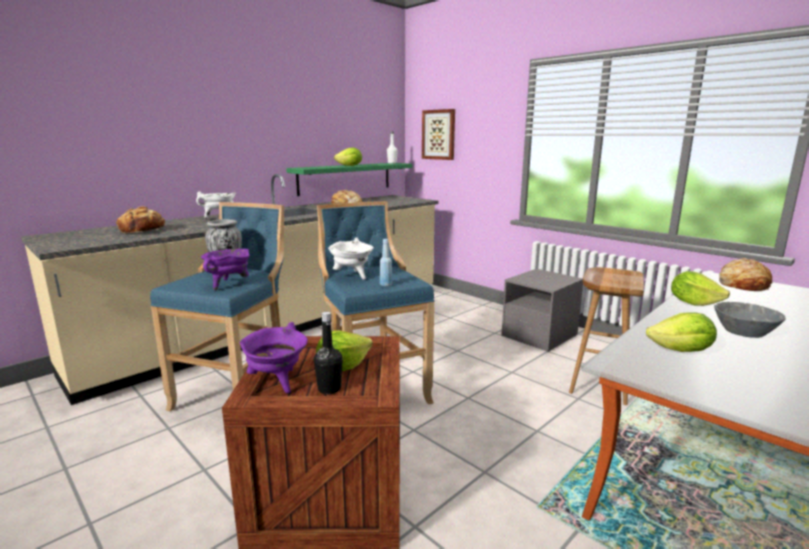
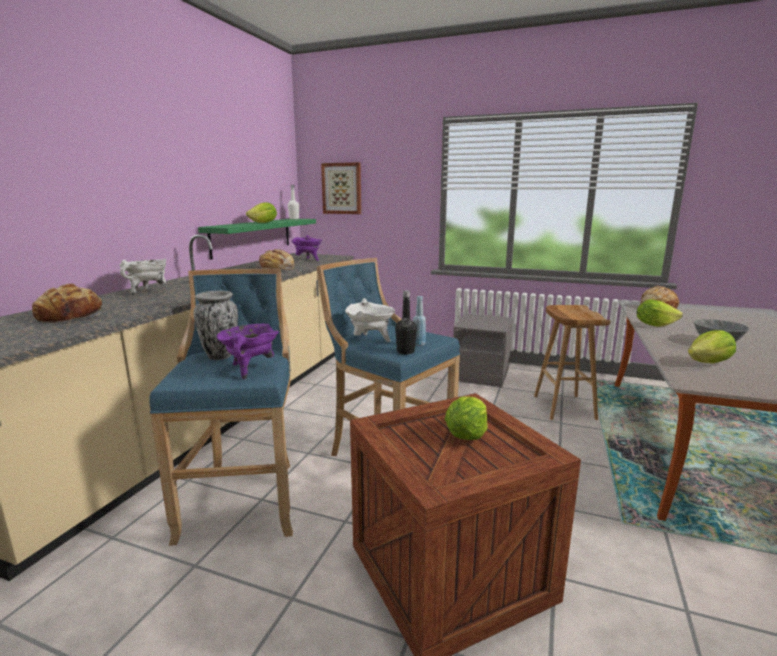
camera: 25 degrees left, 0 degrees up
(277, 382) = (430, 467): purple cooking pot -> purple cooking pot (308, 260)
(329, 389) = (489, 459): black bottle -> black bottle (405, 352)

